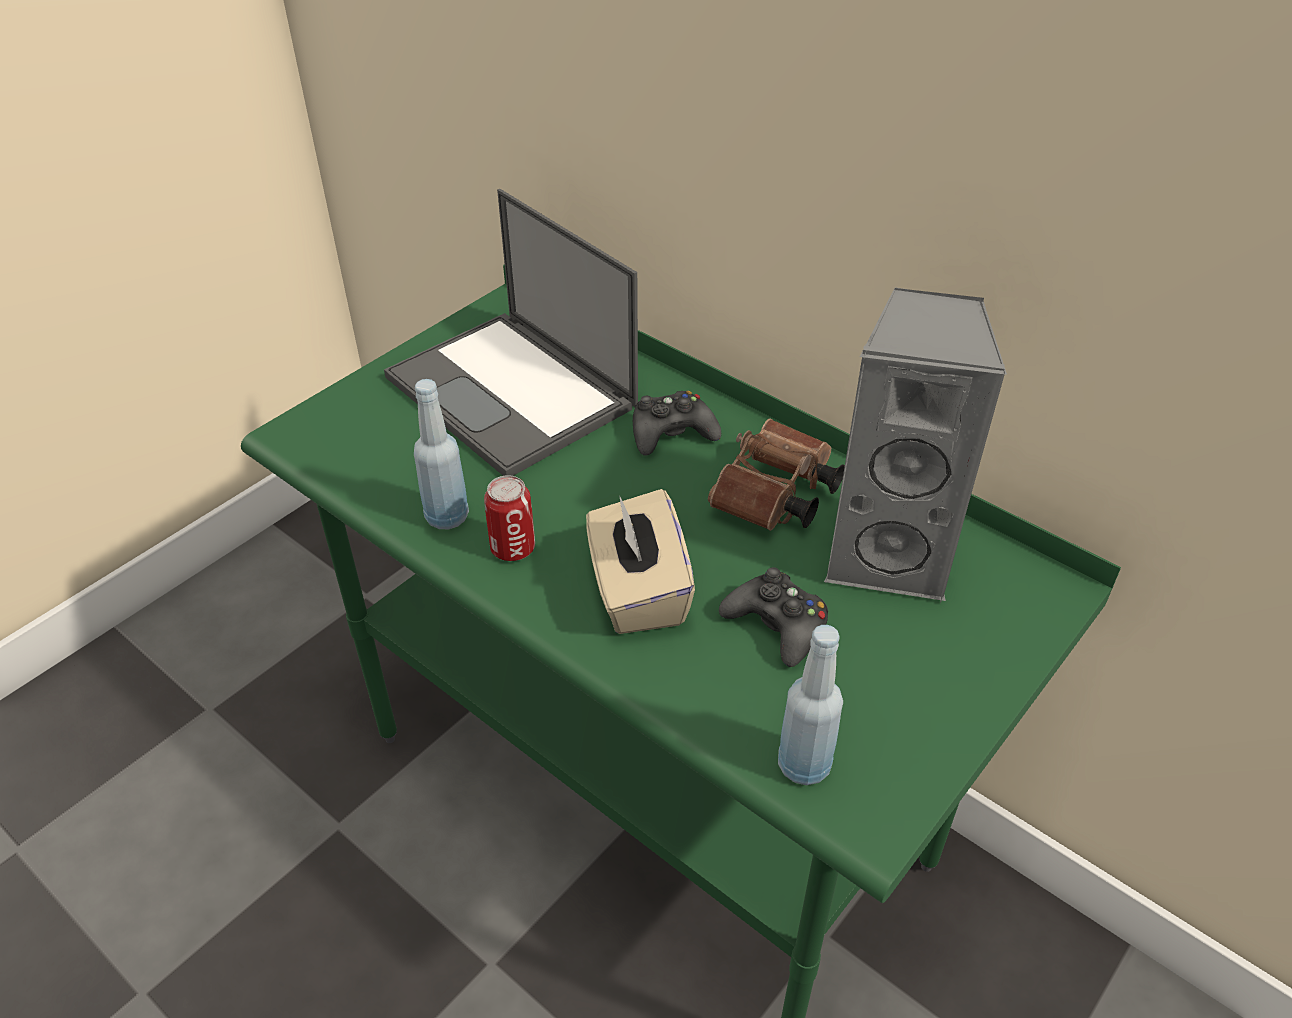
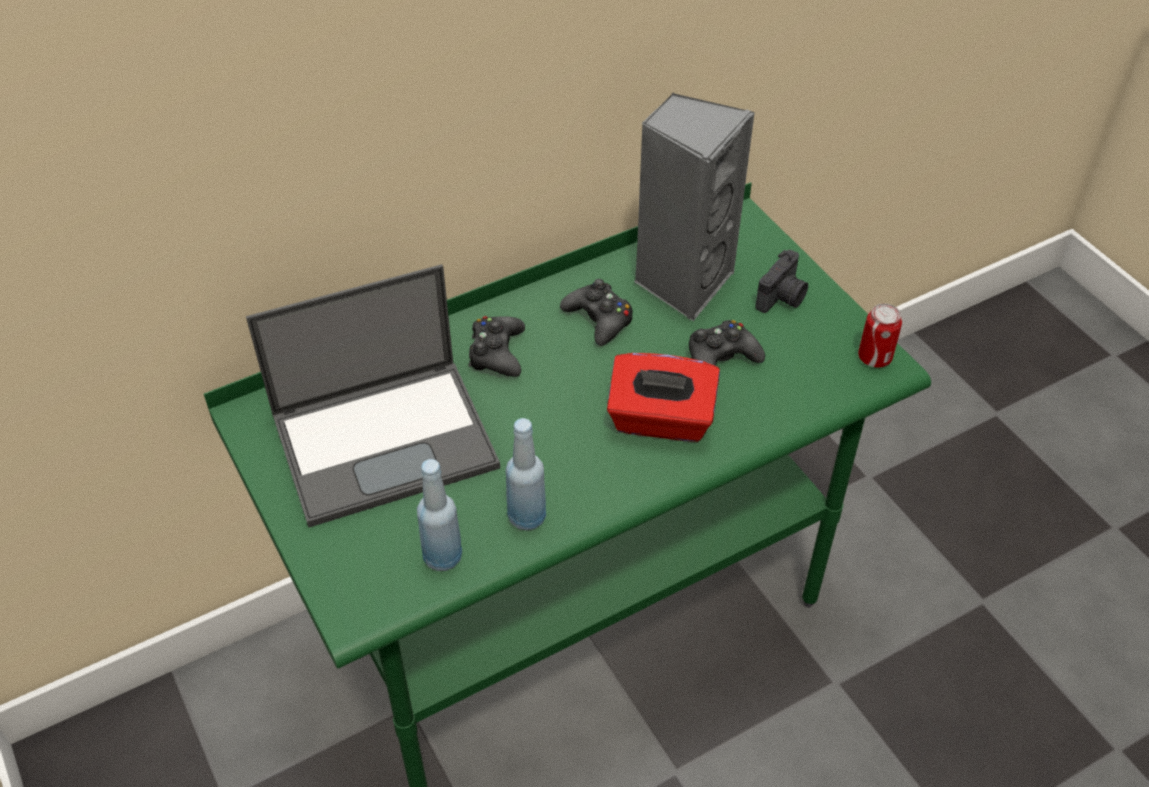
camera: 70 degrees left, 5 degrees up
(513, 548) = (583, 482): can -> can (874, 357)
(637, 591) = (660, 420): beige tissue box -> red tissue box
(774, 498) = (599, 319): brown binoculars -> black game controller
(804, 765) = (838, 382): blue bottle -> blue bottle (443, 557)
(931, 666) = (782, 298): none -> camera

